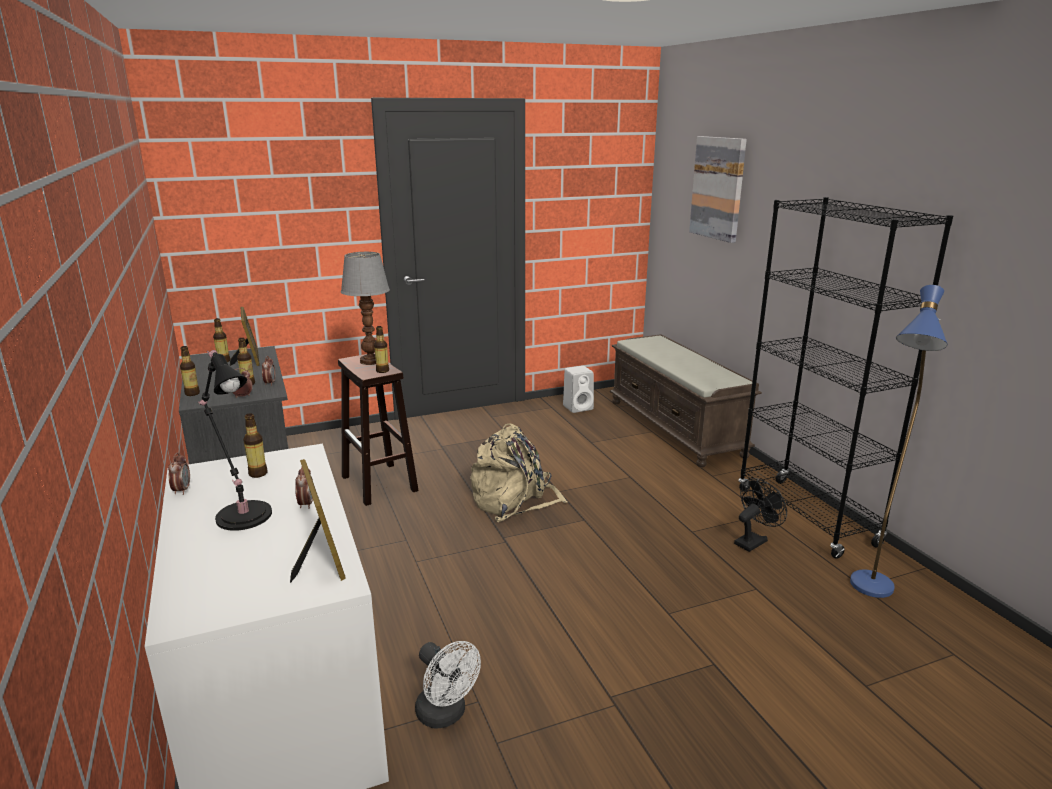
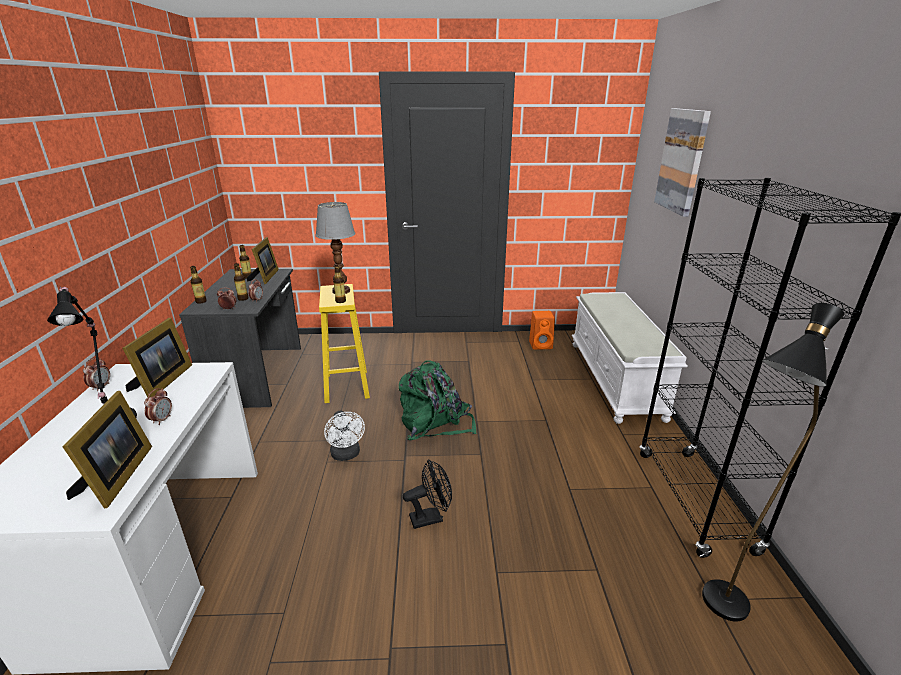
camera: 20 degrees right, 5 degrees up
(258, 473) = (162, 382): bottle -> picture frame
(380, 484) = (347, 386): brown stool -> yellow stool
(446, 715) = (251, 618): white fan -> white fan (346, 455)
(514, 501) = (435, 423): beige backpack -> green backpack
(578, 407) = (541, 345): white speaker -> orange speaker
(676, 428) = (616, 379): brown bench -> white bench
(753, 541) = (624, 514): black fan -> black fan (431, 517)
(870, 593) = (718, 611): blue floor lamp -> black floor lamp

